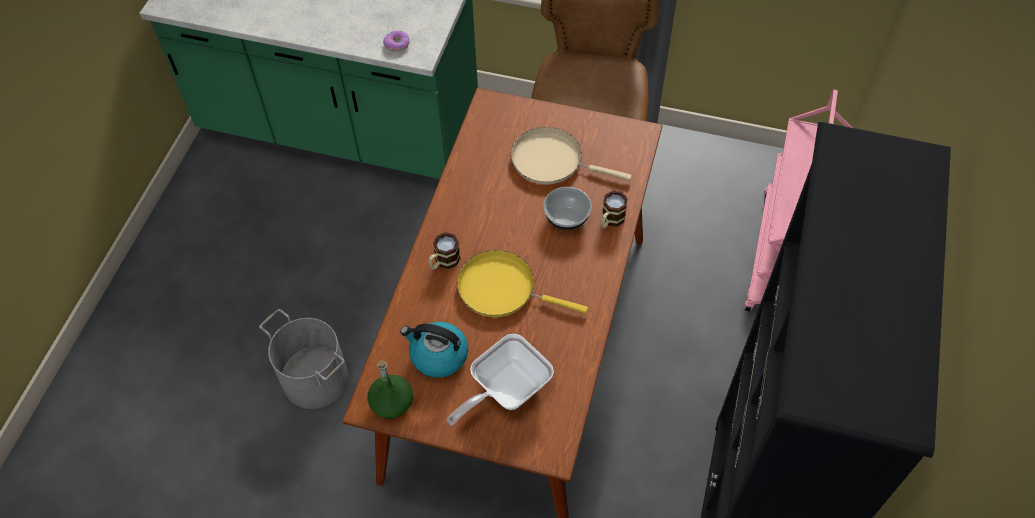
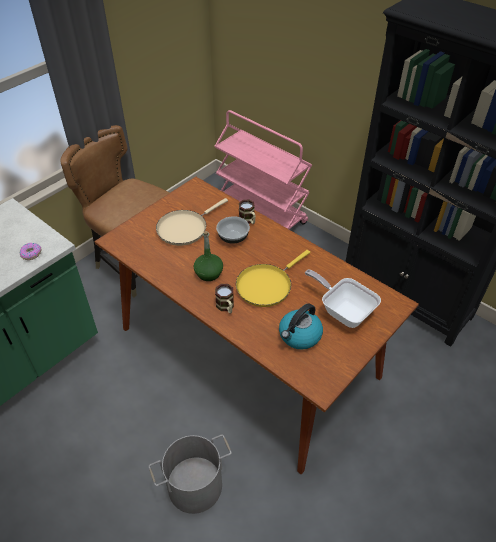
camera: 65 degrees left, 10 degrees down
(392, 403) = (324, 374): green bottle -> green bottle (208, 273)
(505, 390) = (343, 311): frying pan -> frying pan turned 150 degrees clockwise

